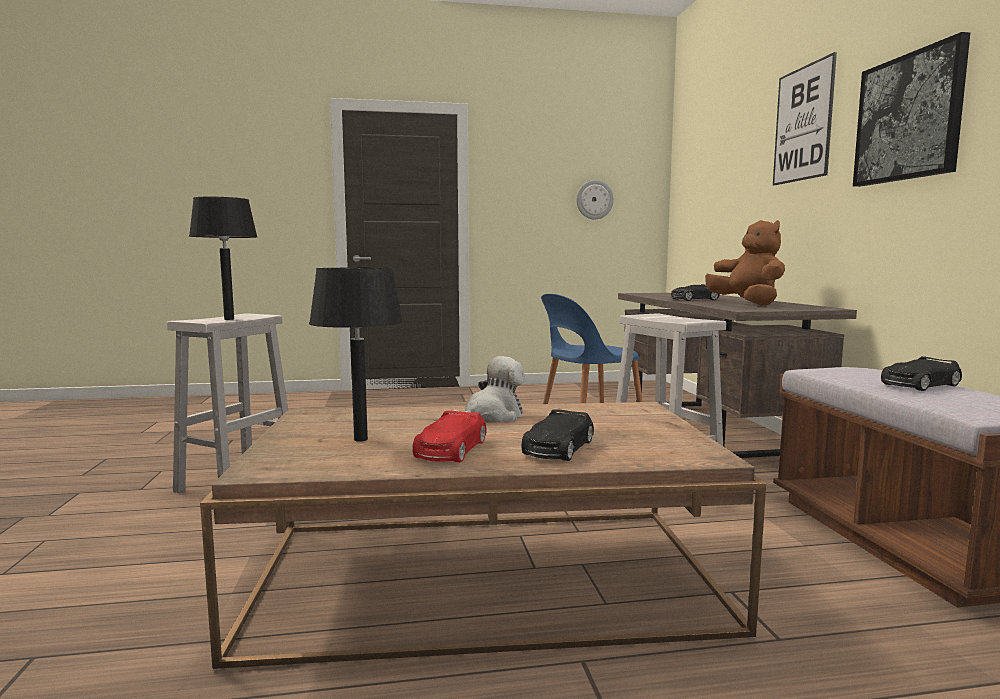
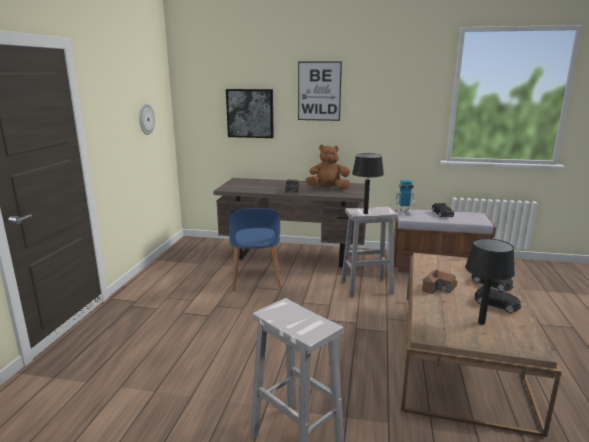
camera: 70 degrees left, 10 degrees up
(229, 319) = (306, 318): black table lamp -> black table lamp (366, 213)
(451, 450) = (497, 304): red toy car -> black toy car
(492, 417) = (439, 288): plush toy -> toy house
(833, 367) = (404, 213): none -> toy robot
(909, 118) = (388, 104): picture -> picture (250, 113)

